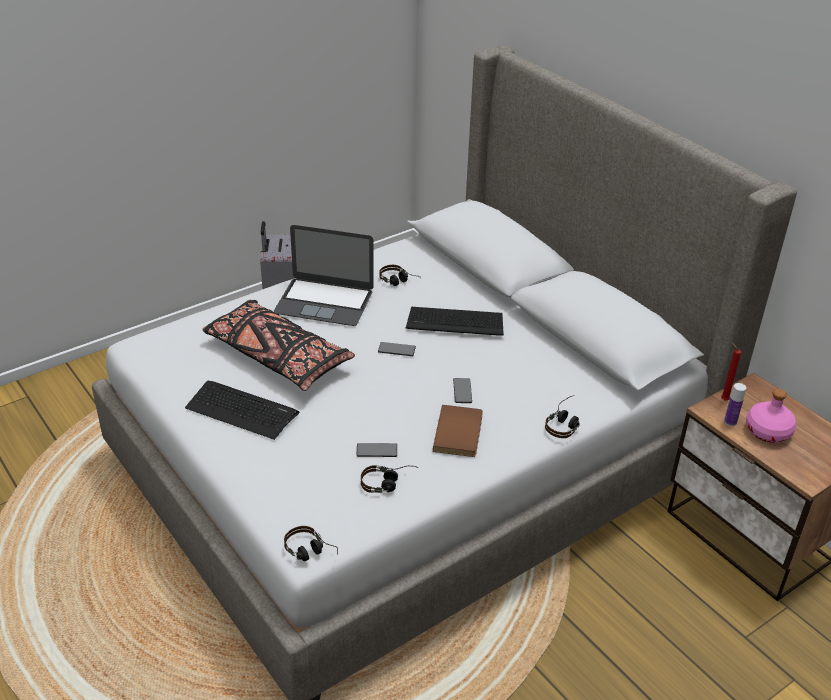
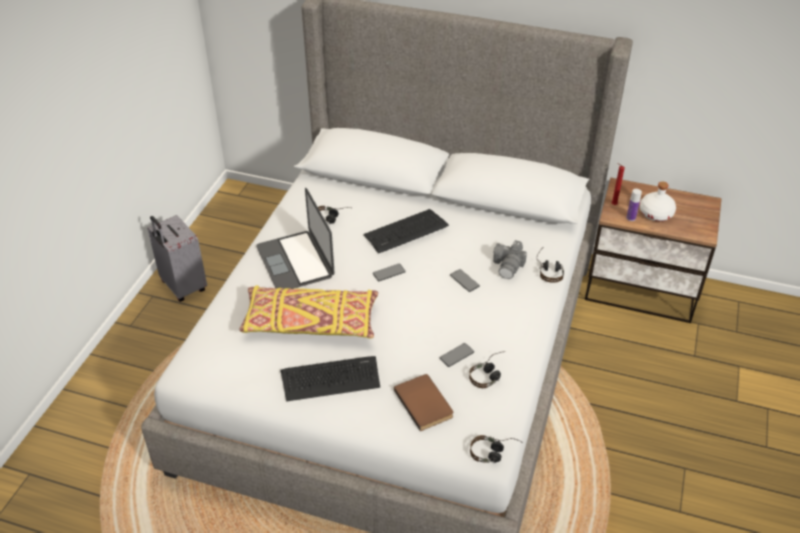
camera: 35 degrees left, 5 degrees up
(277, 356) = (310, 323): black pillow -> yellow pillow
(324, 302) = (295, 261): laptop -> laptop turned 90 degrees clockwise
(460, 433) = (495, 312): brown book -> brown book (425, 403)
(525, 399) = (509, 266): none -> camera
(768, 431) = (656, 214): pink bottle -> white bottle

